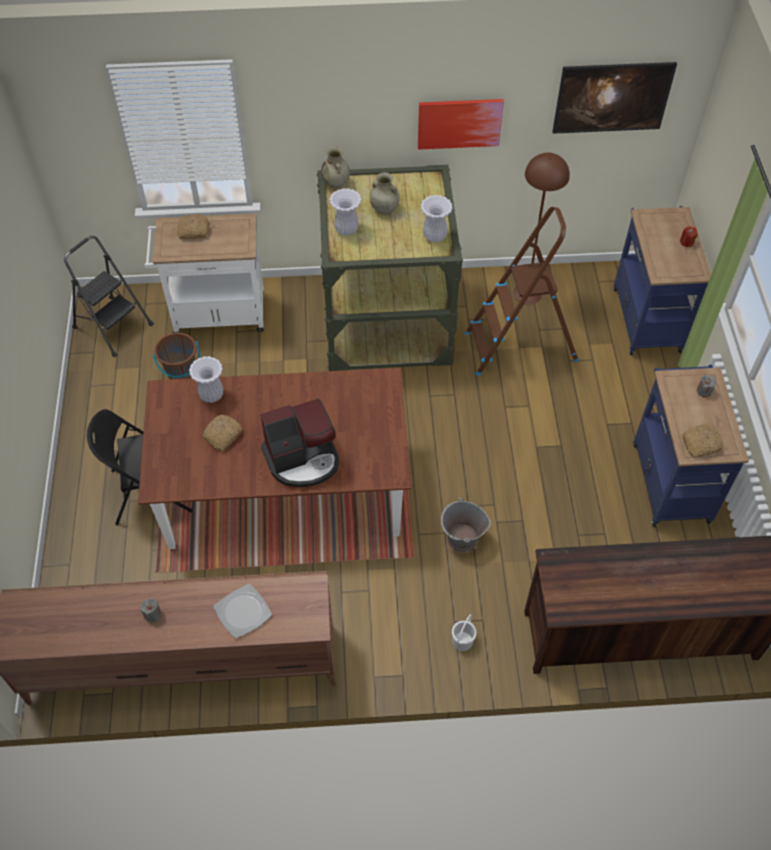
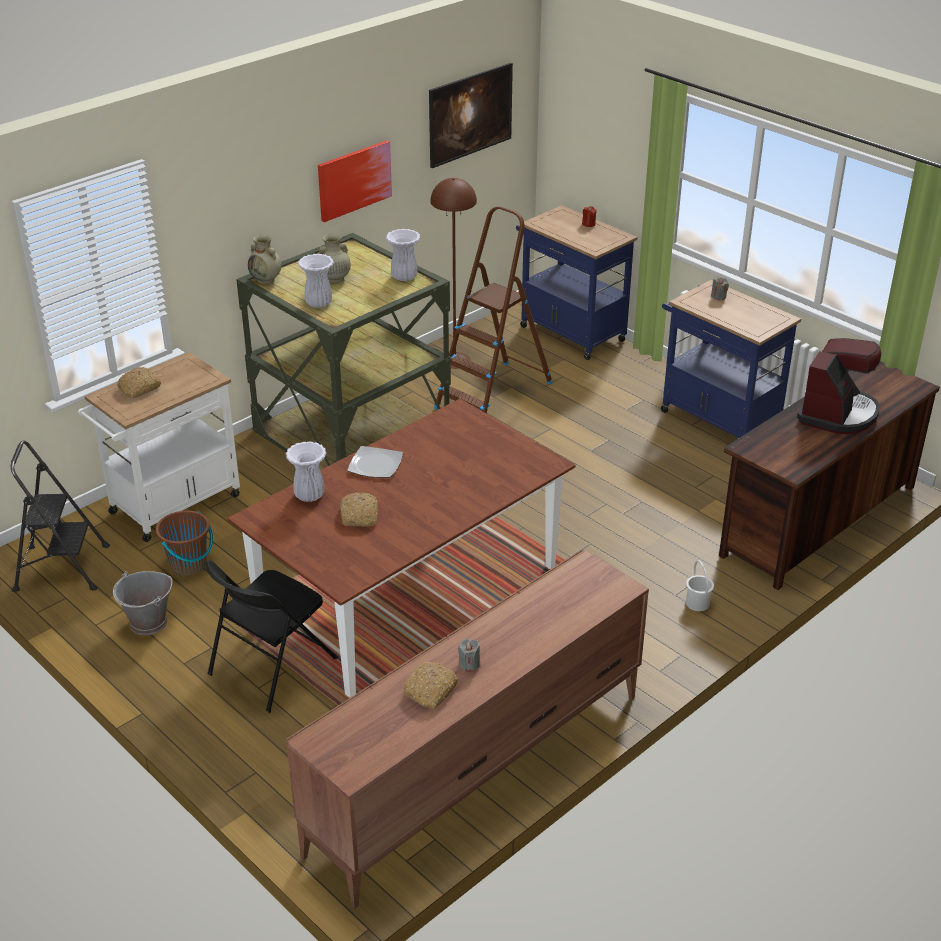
camera: 40 degrees left, 20 degrees down
(243, 612) = (550, 614): plate -> plate (376, 464)
(303, 459) = (458, 493): coffee machine -> coffee machine (837, 413)
(462, 539) = (609, 539): grey bucket -> grey bucket (148, 623)
(701, 444) = (758, 325): bread -> bread (430, 691)

